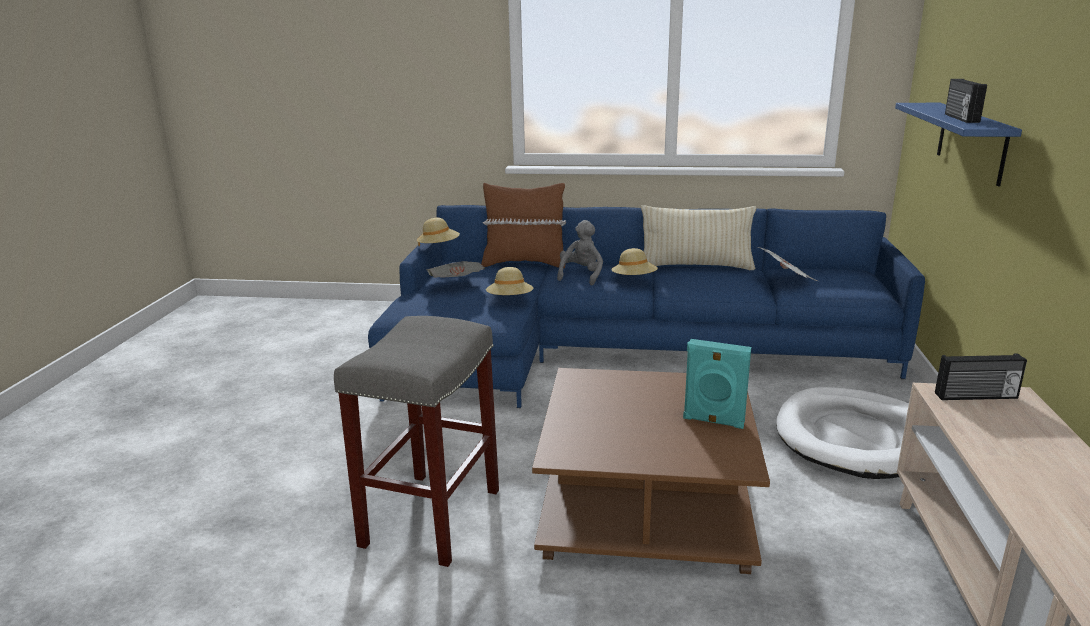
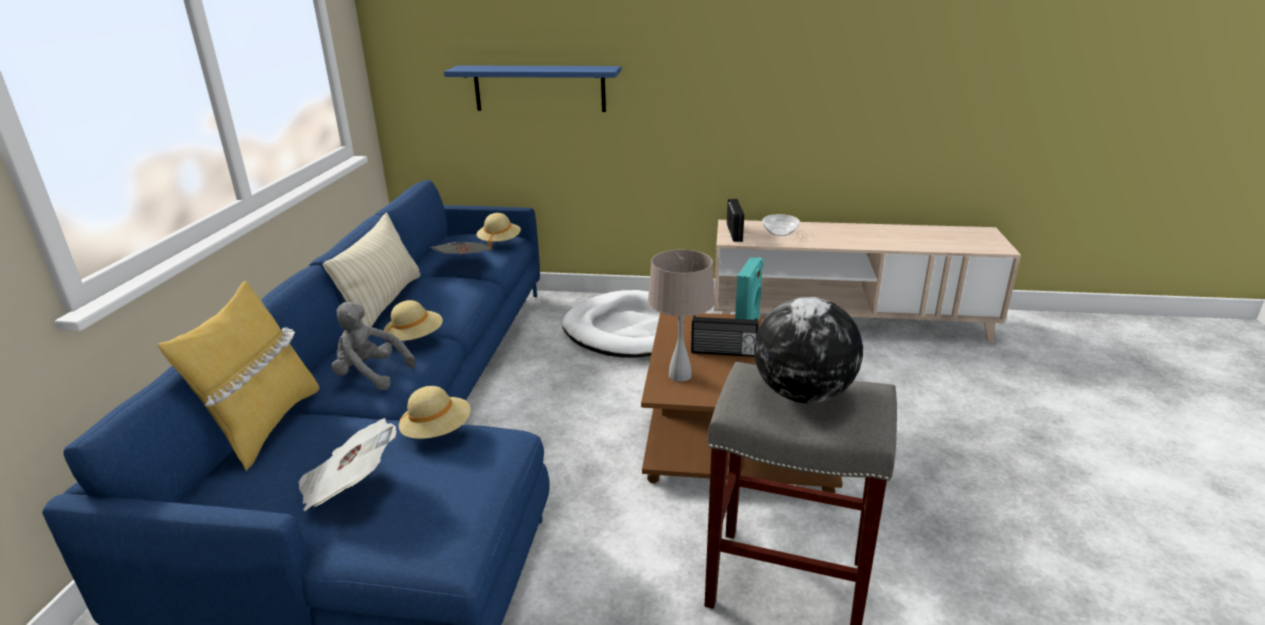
camera: 90 degrees left, 5 degrees up
(421, 340) = (802, 395): none -> globe
(439, 247) = (215, 484): beige hat -> beige hat (499, 242)
(524, 263) = (264, 426): brown pillow -> yellow pillow
(604, 383) = (680, 375): none -> beige table lamp
(960, 118) = (561, 68): radio -> radio (723, 352)
(1014, 432) = (780, 232): none -> bowl

